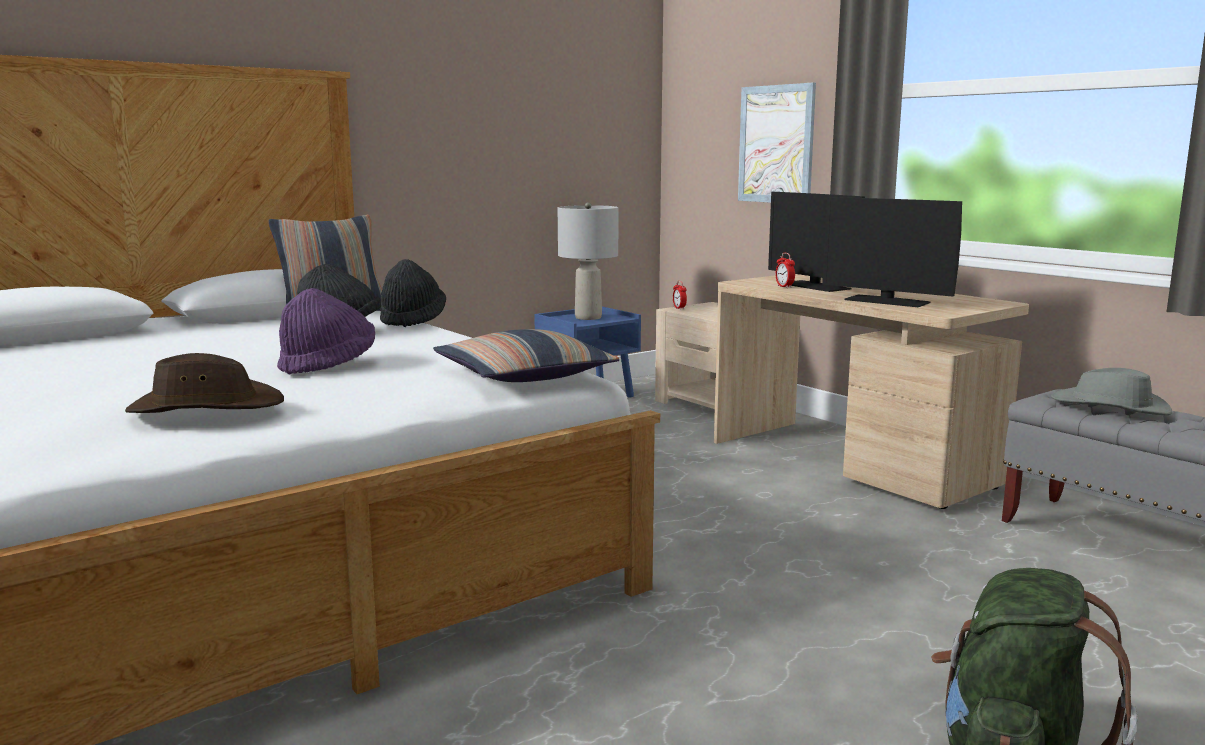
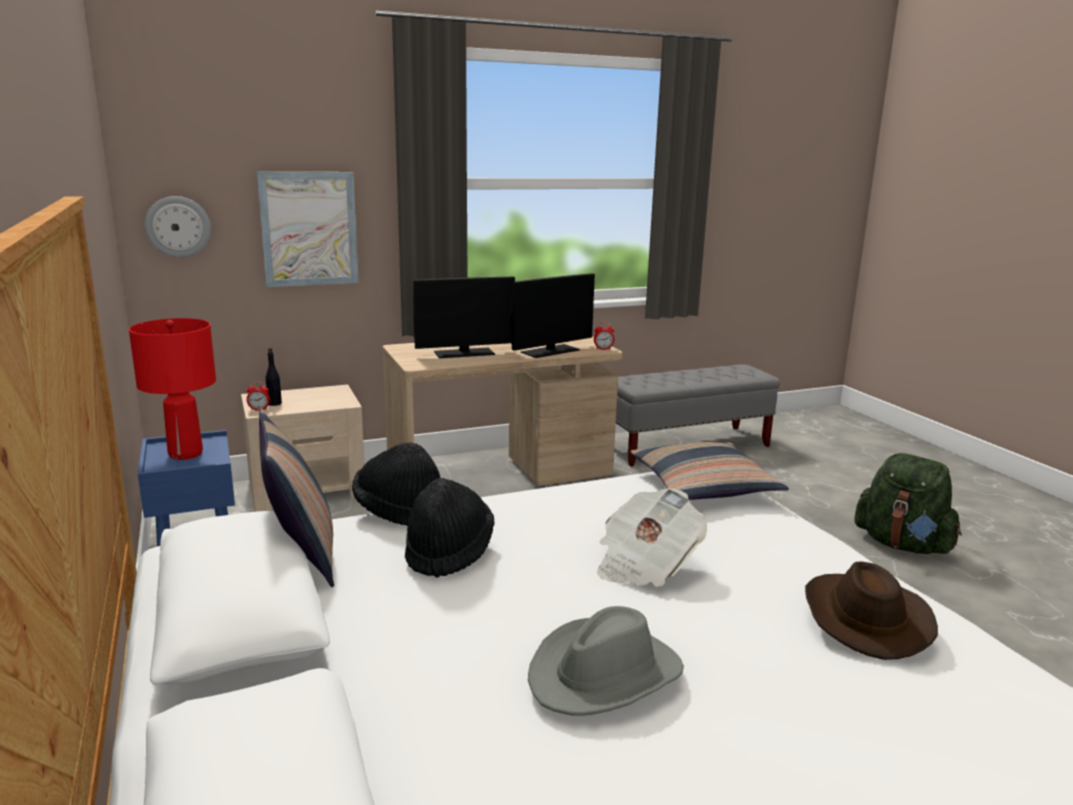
camera: 75 degrees left, 5 degrees up
(328, 365) = (645, 564): purple hat -> newspaper
(588, 317) = (185, 453): grey table lamp -> red table lamp
(692, 140) = (178, 227): none -> wall clock
(700, 309) = (274, 404): none -> black bottle
(784, 287) = (458, 360): alarm clock -> alarm clock (603, 349)
(1110, 407) = (659, 379): grey hat -> grey hat (605, 674)

